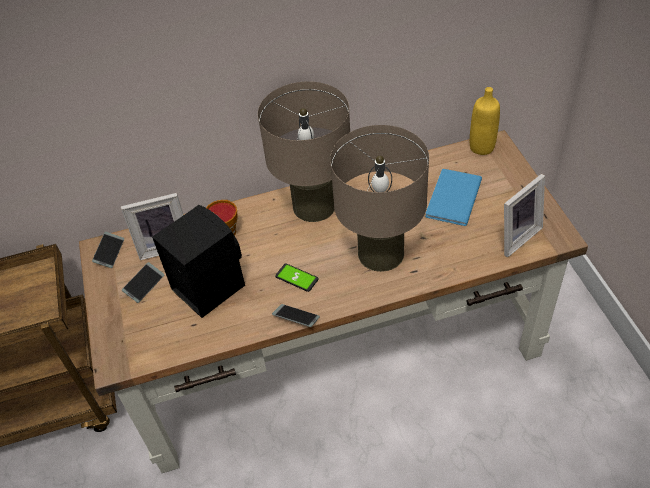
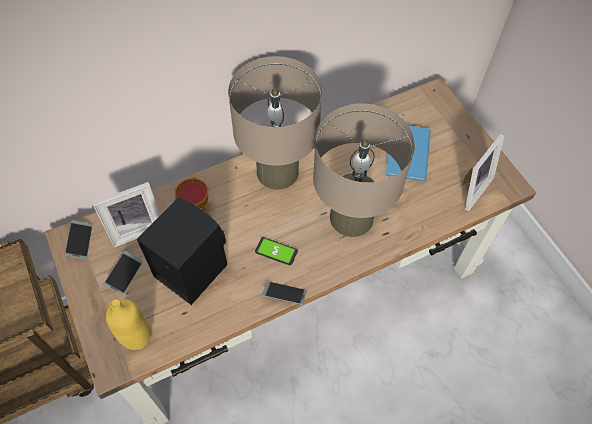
camera: 15 degrees left, 10 degrees up
(481, 147) = (423, 97): yellow bottle -> yellow bottle (136, 336)

